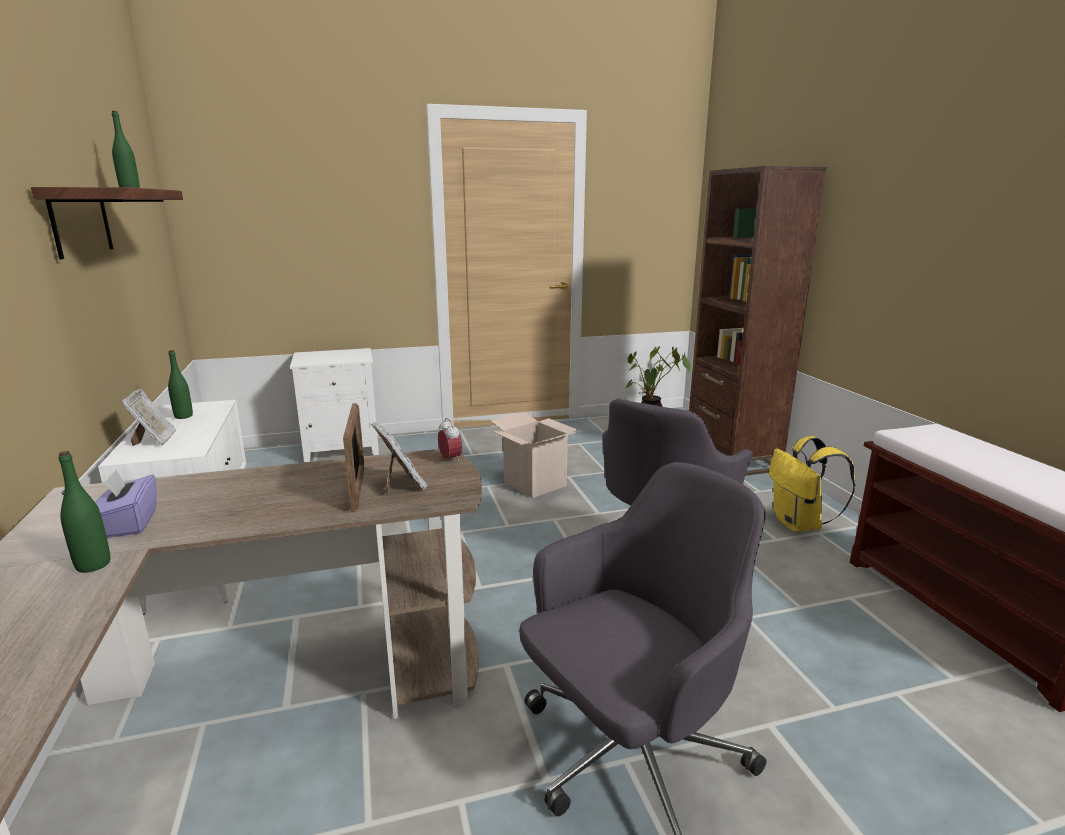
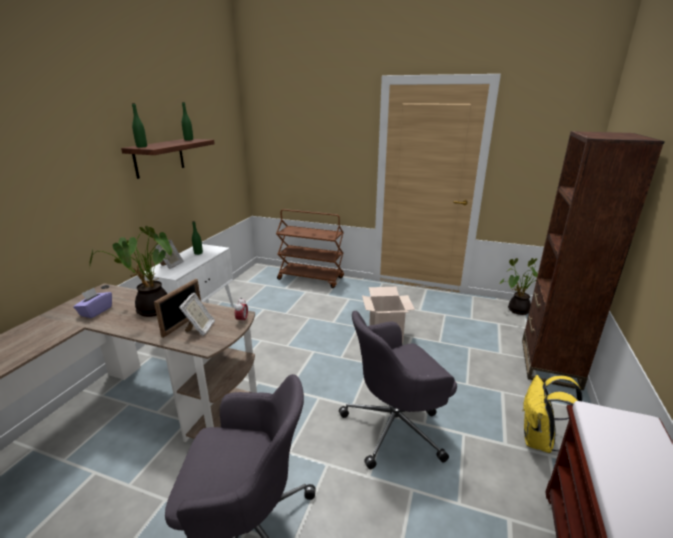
camera: 35 degrees right, 5 degrees up
(93, 565) = (62, 328): green bottle -> green bottle (142, 146)
(258, 491) = (151, 310): none -> potted plant
(343, 449) = (311, 278): white nightstand -> brown cart

